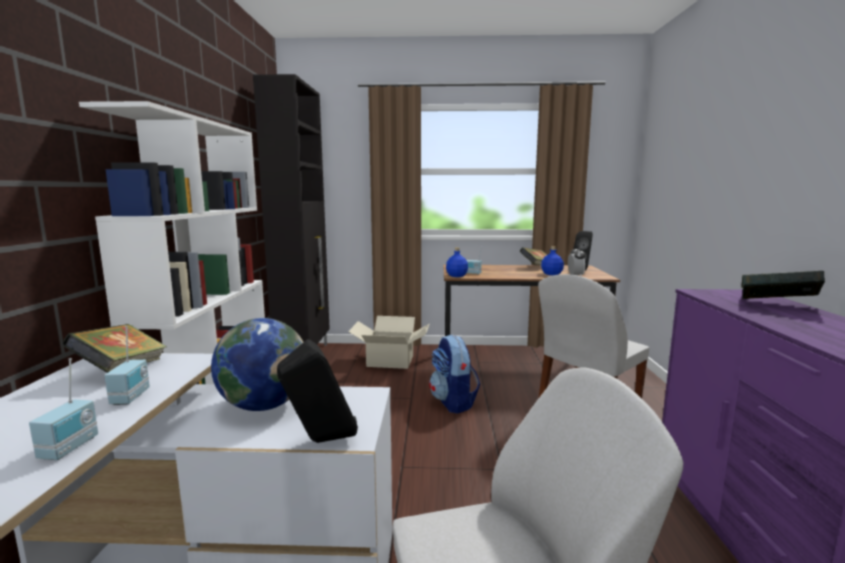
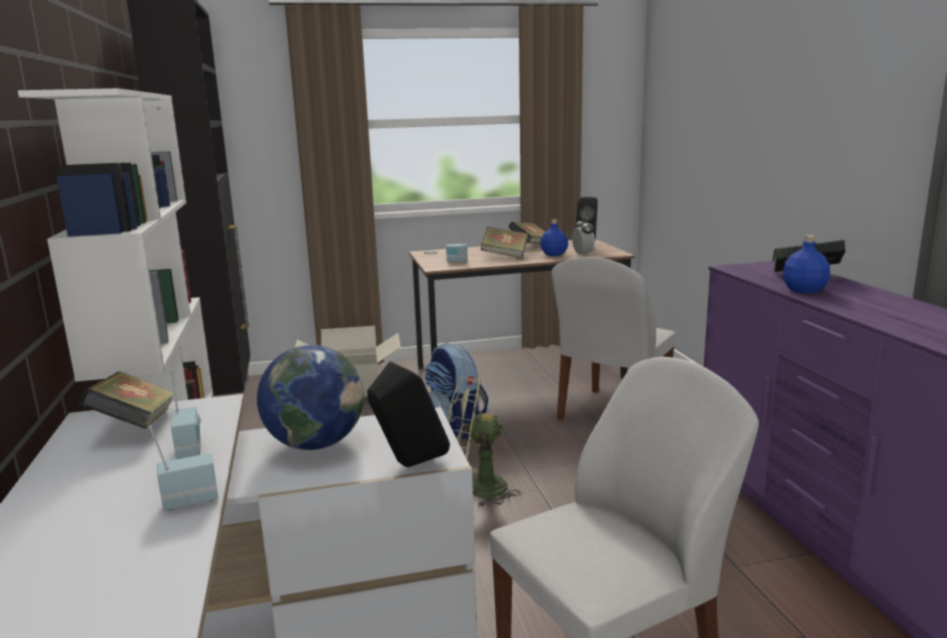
camera: 15 degrees left, 5 degrees up
(71, 448) = (190, 500): radio -> radio turned 105 degrees counterclockwise
(447, 458) = (475, 488): none -> green fan
(457, 276) = (439, 267): blue bottle -> blue bottle (805, 290)
(512, 272) = (505, 256): none -> book

